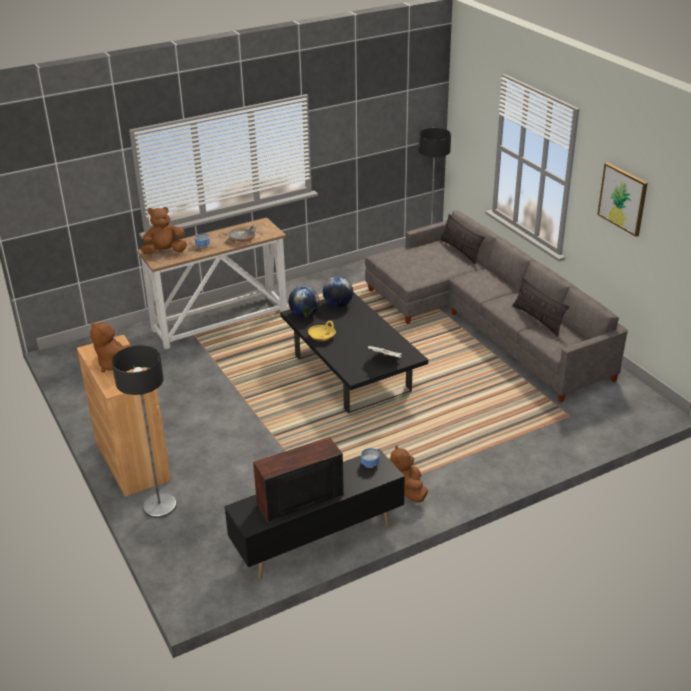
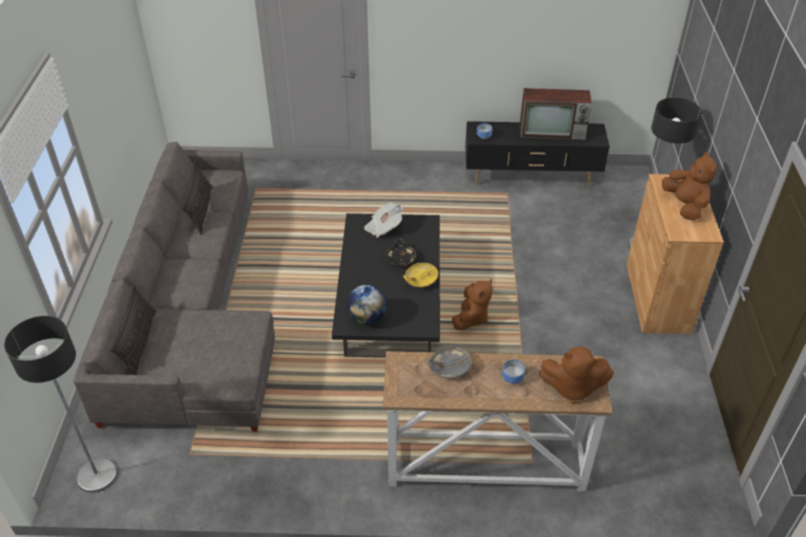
camera: 150 degrees left, 10 degrees up
(304, 315) = (416, 320): globe -> none
(350, 344) = (400, 259): none -> black bowl
(408, 490) = (439, 185): brown plush toy -> brown plush toy (471, 318)
(623, 199) = (100, 75): picture -> none

